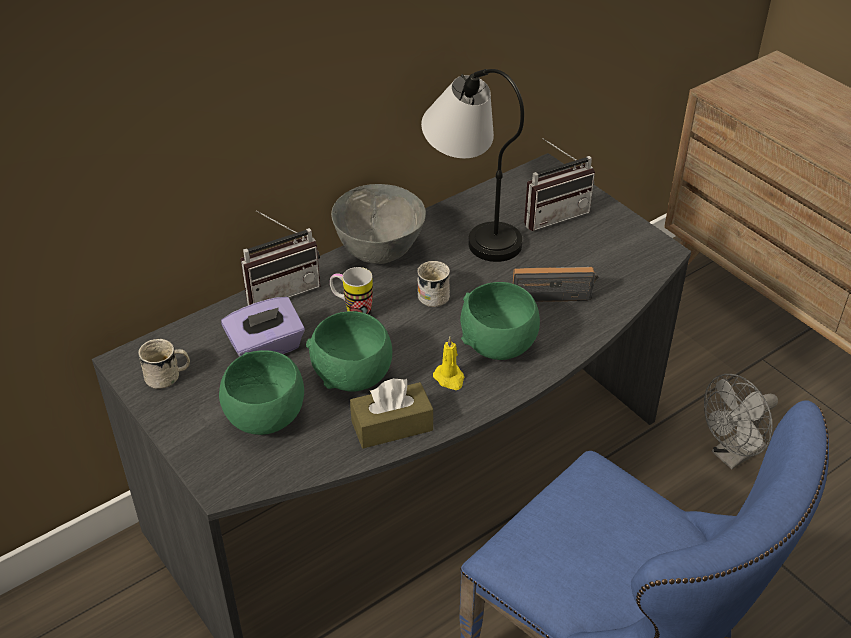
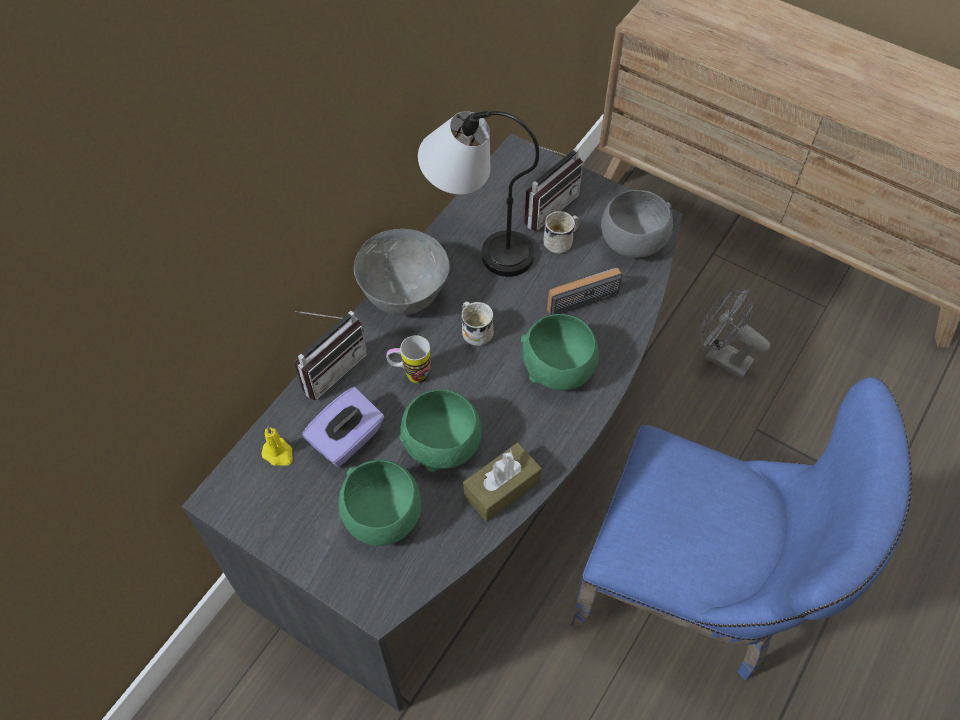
camera: 20 degrees left, 15 degrees up
(168, 377) = (269, 502): white mug -> white mug (562, 241)
(449, 378) = (530, 420): yellow candle -> yellow candle (278, 454)
(625, 263) = (631, 243): none -> grey bowl
(732, 455) = (721, 357): grey fan -> grey fan turned 90 degrees clockwise

